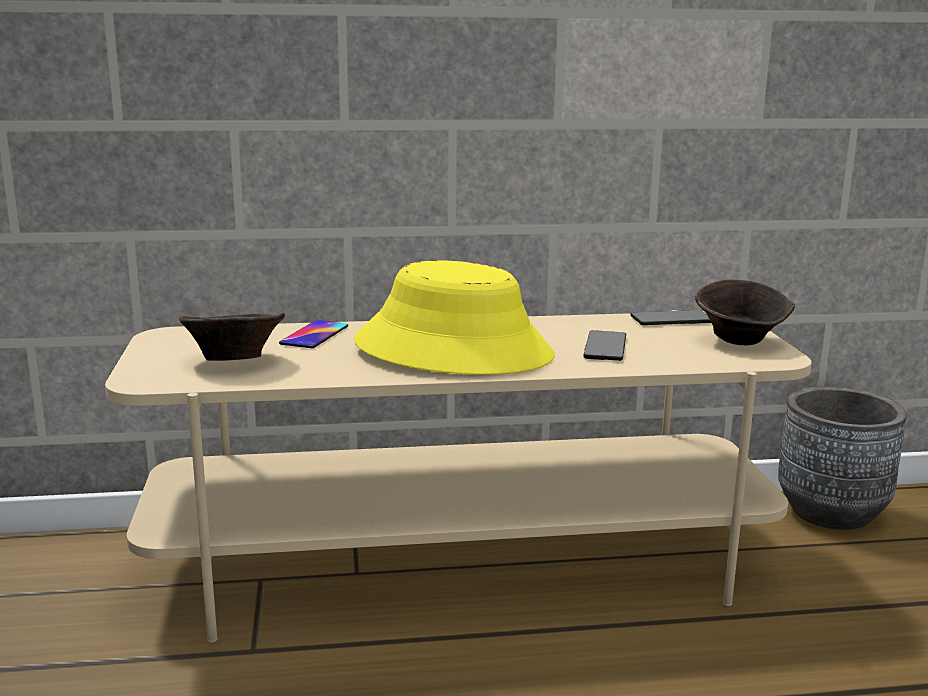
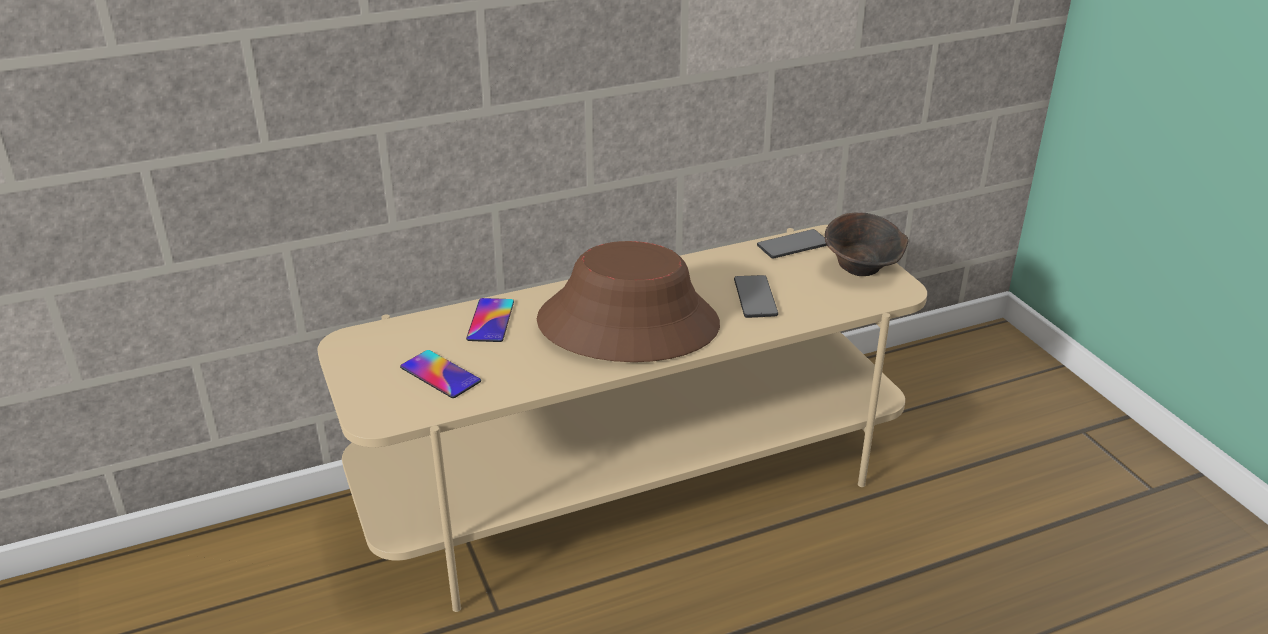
camera: 15 degrees left, 15 degrees up
(232, 361) = (440, 374): brown bowl -> phone
(453, 350) = (628, 323): yellow hat -> brown hat
(831, 512) = (916, 369): grey planter -> none

